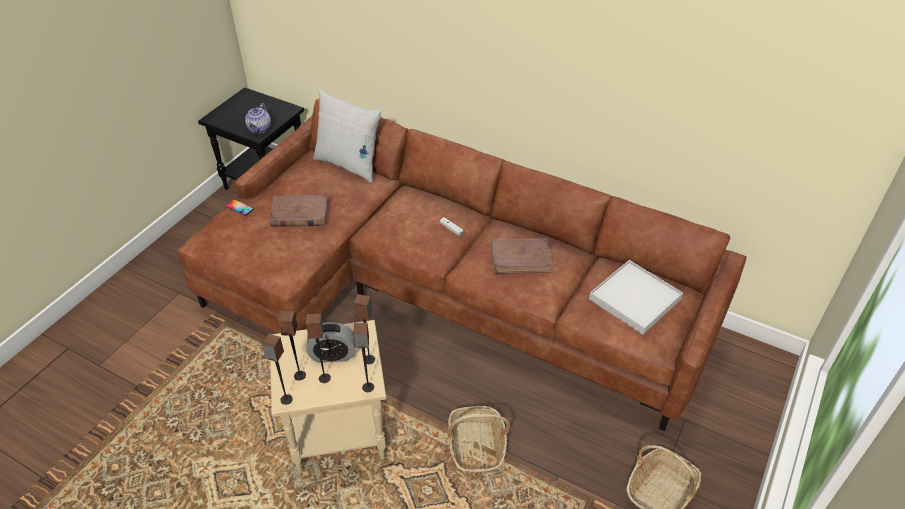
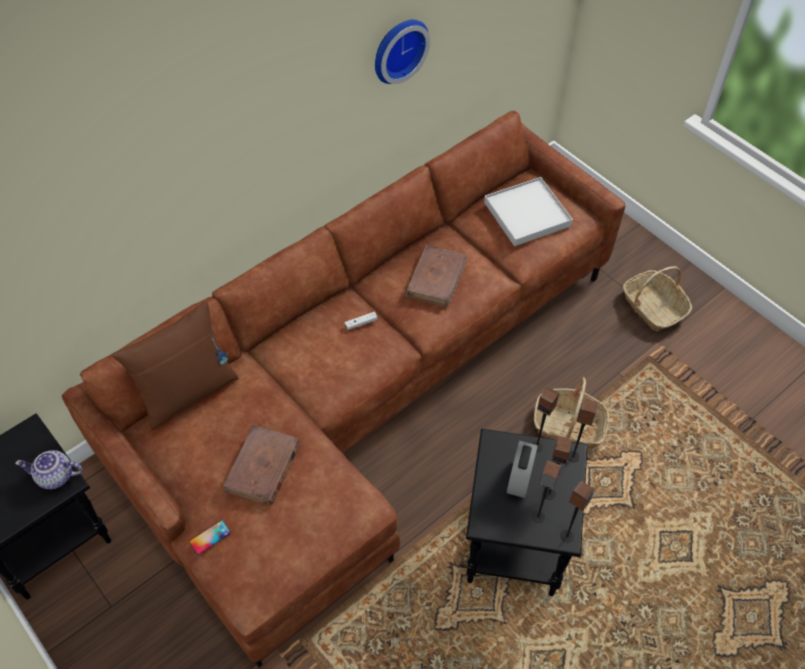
camera: 70 degrees left, 10 degrees up
(260, 129) = (55, 477): teapot -> teapot turned 150 degrees clockwise
(339, 431) = (512, 543): beige side table -> black side table
(348, 165) = (188, 393): grey pillow -> brown pillow
(628, 74) = (397, 49): none -> wall clock

